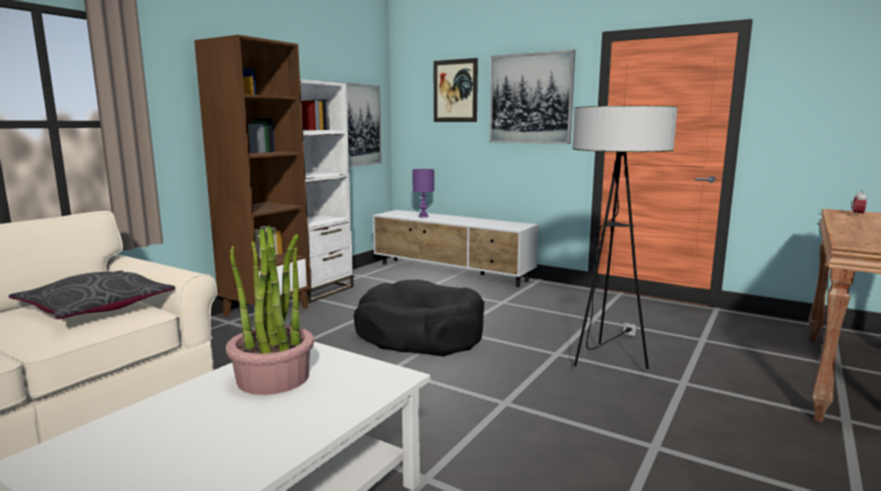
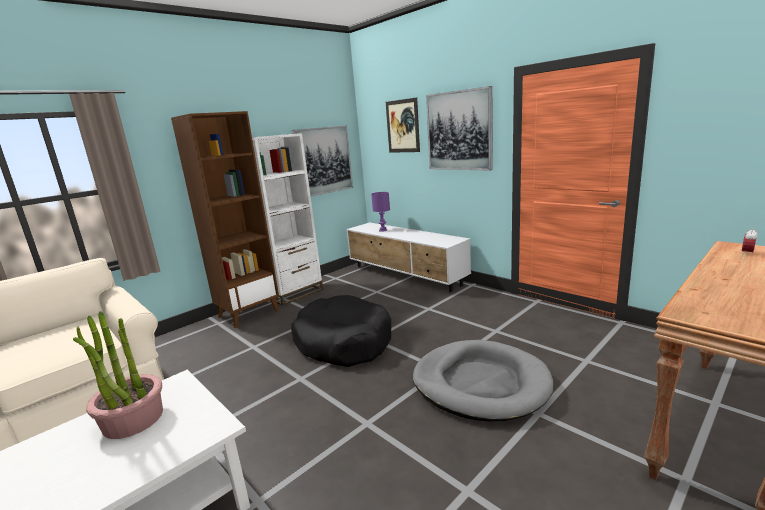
camera: 15 degrees right, 5 degrees up
(96, 308) = (71, 338): grey pillow -> none
(607, 363) = (480, 383): floor lamp -> grey dog bed

